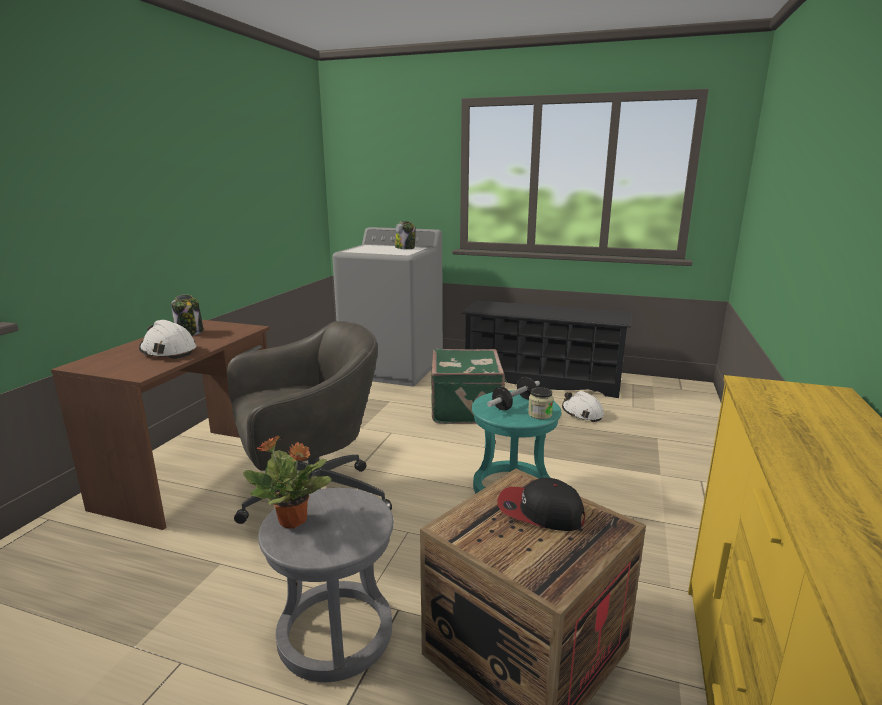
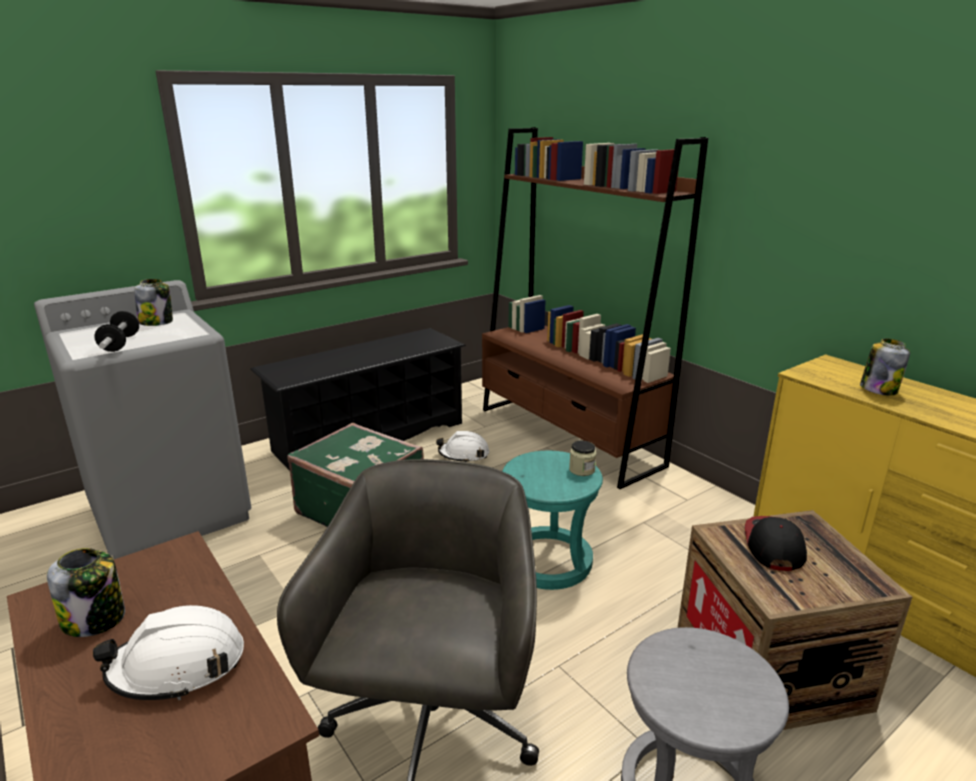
camera: 55 degrees left, 5 degrees up
(293, 521) = (689, 706): potted plant -> none
(514, 404) = (545, 472): dumbbell -> dumbbell (120, 343)
(539, 512) = (773, 545): cap -> cap turned 135 degrees clockwise
(691, 441) = (568, 436): none -> brown bookcase
(803, 422) = (878, 389): none -> jar

